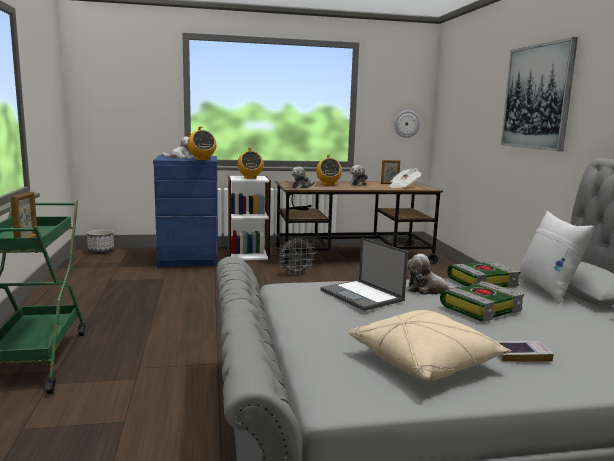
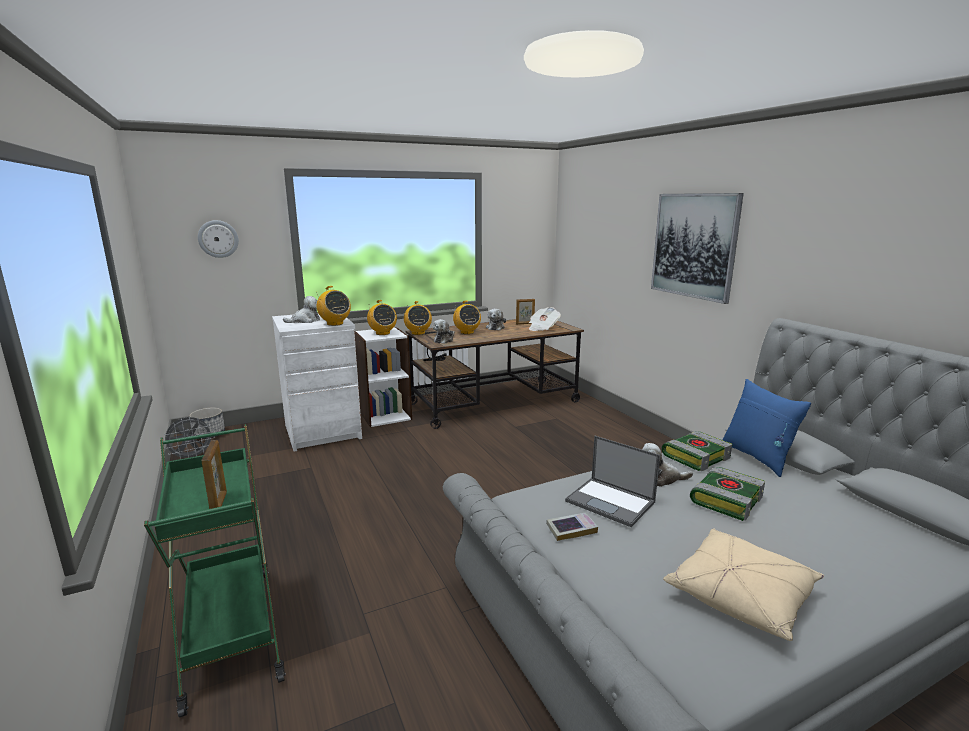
camera: 15 degrees left, 5 degrees up
(189, 259) = (323, 431): blue dresser -> white dresser
(284, 182) = (418, 333): none -> radio
(295, 274) = (451, 437): grey fan -> grey fan (192, 457)
(406, 124) = (531, 256): wall clock -> wall clock (218, 239)
(520, 355) = (809, 564): book -> book (571, 529)
(547, 290) = (756, 458): grey pillow -> blue pillow

